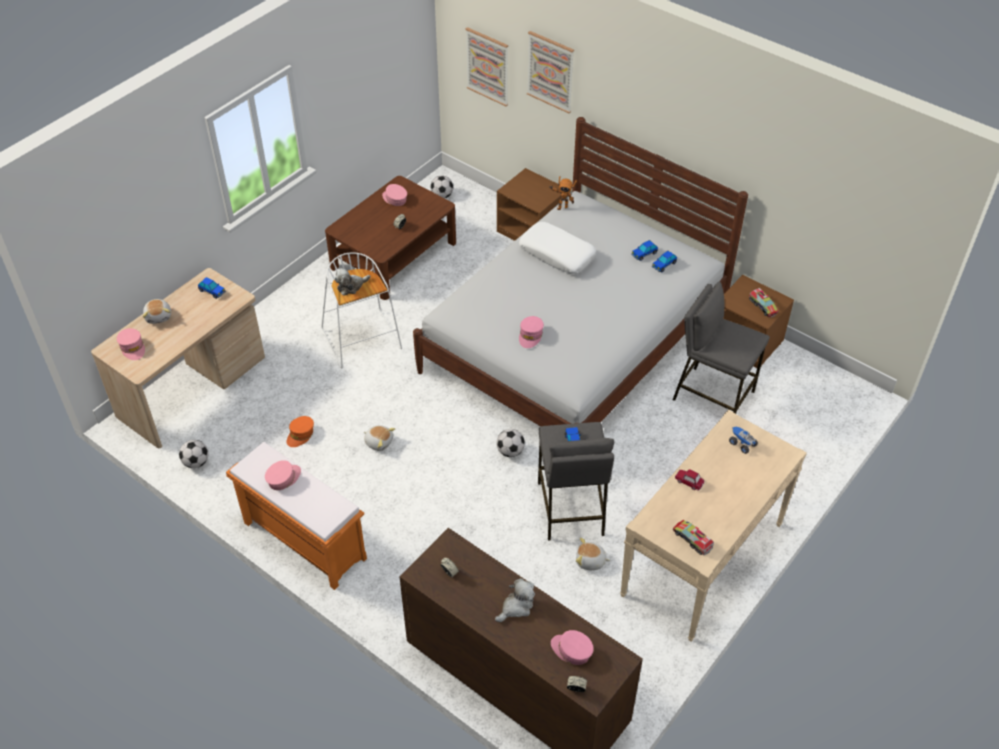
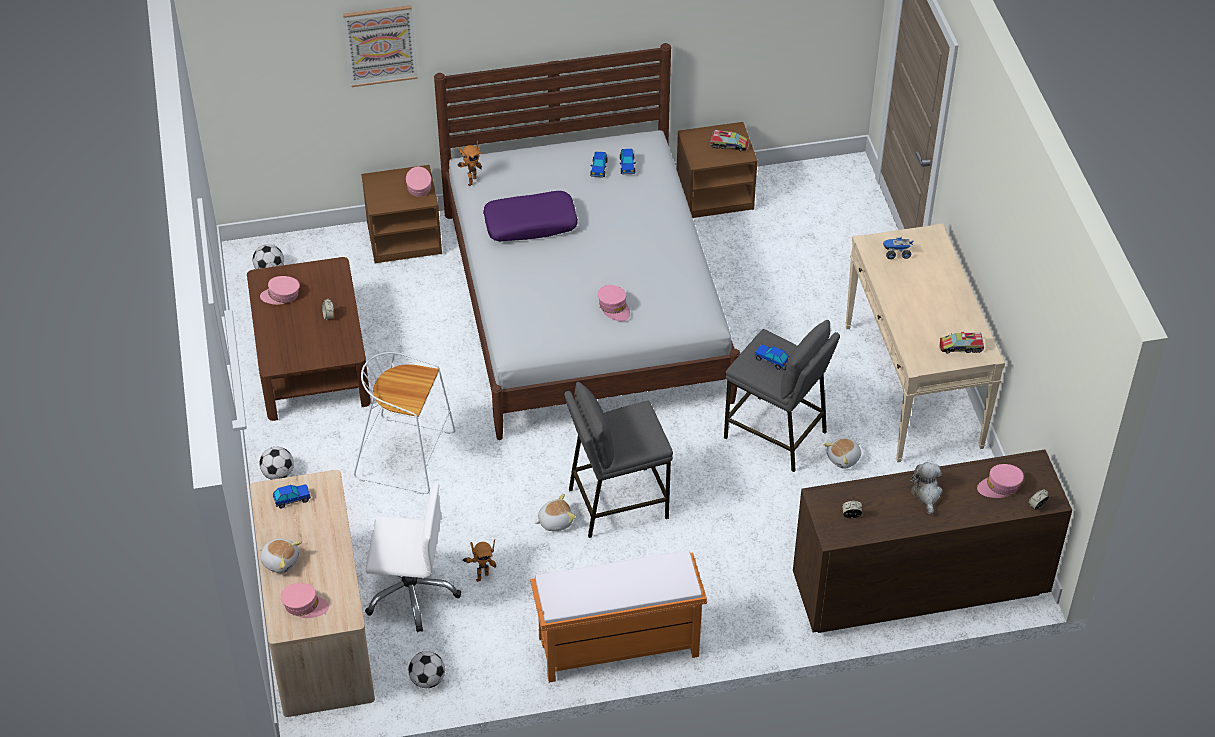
camera: 50 degrees left, 0 degrees up
(258, 411) = (411, 592): none -> white office chair
(283, 478) = (599, 584): pink cap -> pink cap (418, 186)
(300, 435) = (481, 576): orange cap -> toy robot
(351, 286) = (403, 392): plush toy -> none
(487, 66) = (282, 84): picture -> none
(510, 451) = (668, 434): football -> football (278, 474)
(557, 254) = (530, 223): white pillow -> purple pillow
(689, 481) = (902, 310): toy car -> none
(713, 395) = (751, 258): grey stool -> grey stool (617, 502)

